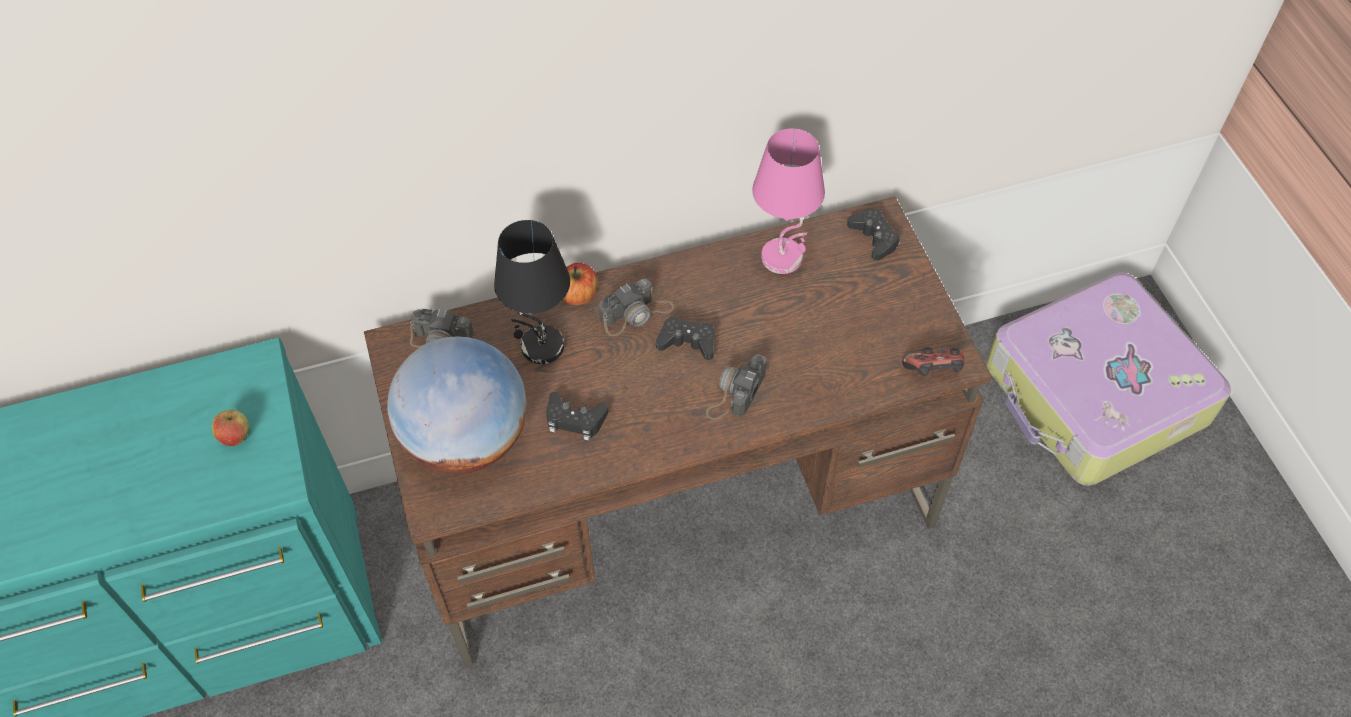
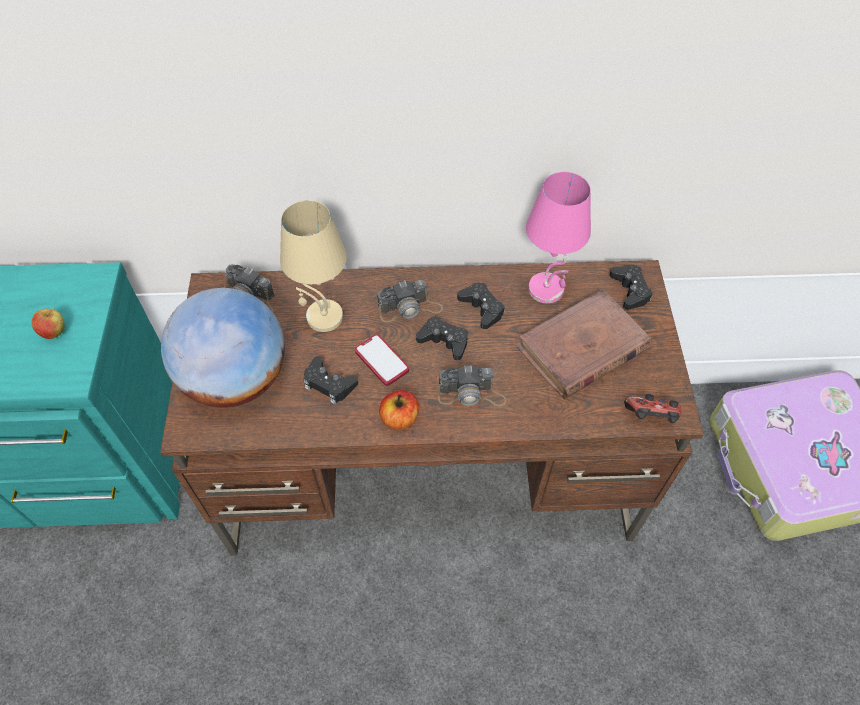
camera: 15 degrees right, 0 degrees up
(541, 347) = (323, 317): black table lamp -> beige table lamp
(578, 295) = (368, 282): apple -> apple (400, 418)
(625, 380) = (381, 361): none -> phone
(717, 295) = (482, 308): none -> black game controller
(736, 393) = (471, 394): camera -> camera turned 135 degrees counterclockwise
(840, 315) = (582, 348): none -> brown book

